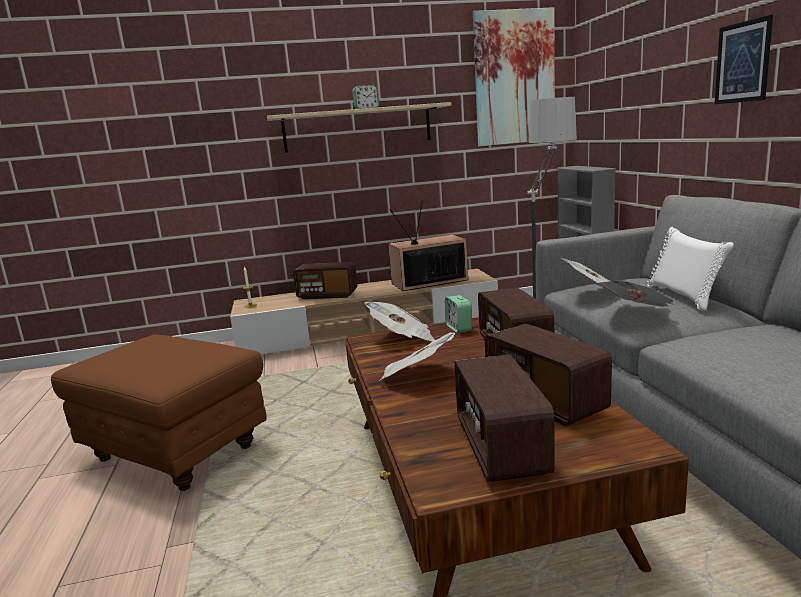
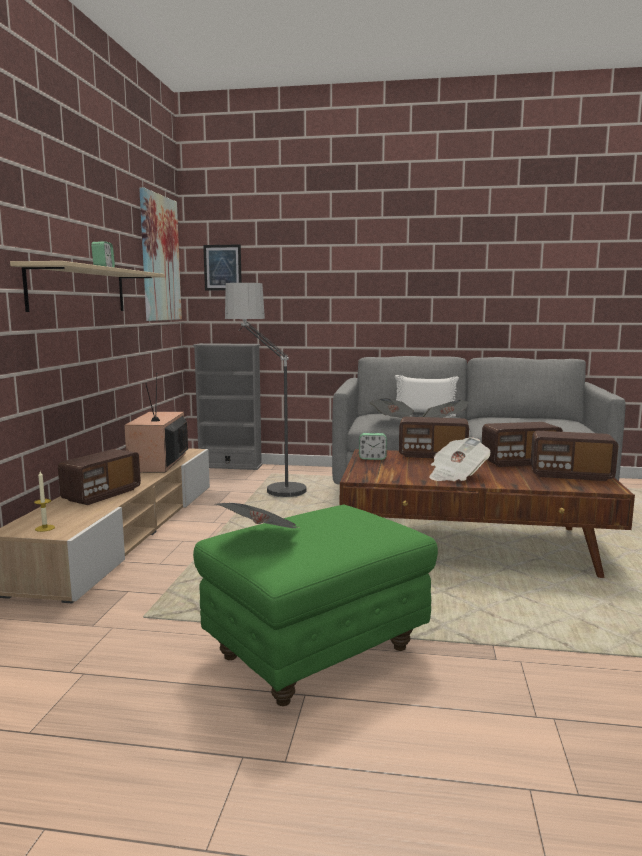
camera: 70 degrees left, 5 degrees down
(177, 453) = (316, 652): brown ottoman -> green ottoman
(402, 338) = (373, 470): newspaper -> newspaper (261, 538)
(742, 62) = (383, 276): picture -> picture (222, 267)

